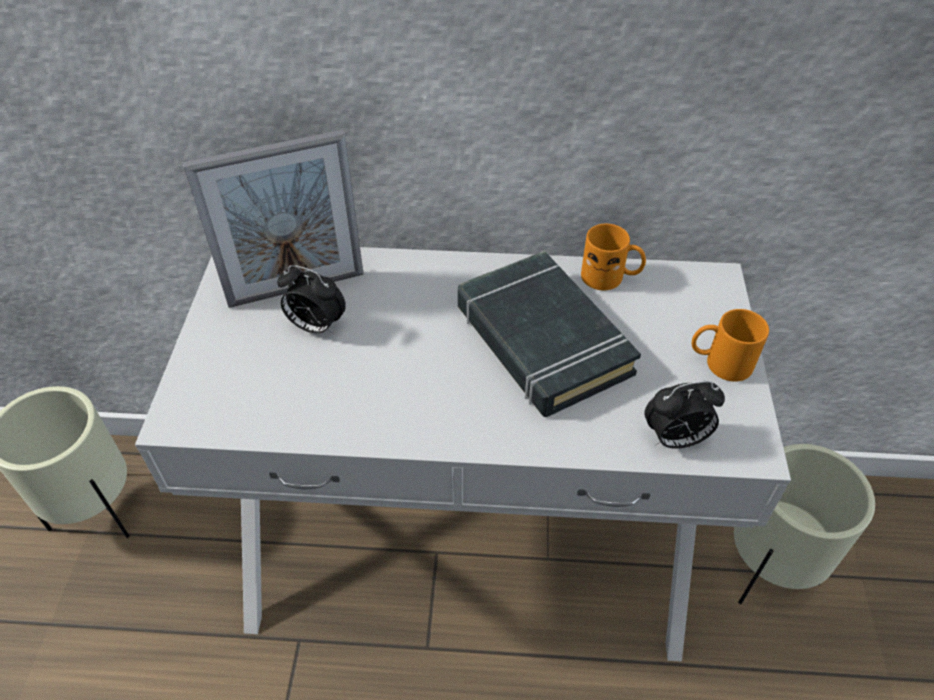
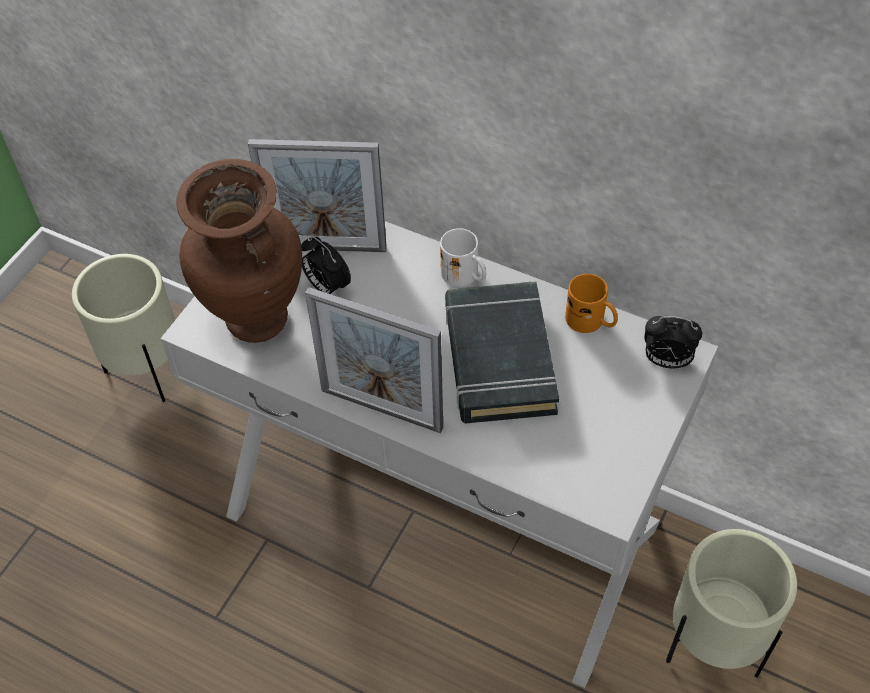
camera: 25 degrees right, 5 degrees up
(249, 388) = (255, 322): none -> brown vase
(445, 434) = (381, 409): none -> picture frame
(460, 273) = (465, 276): none -> white mug
(675, 439) = (556, 477): alarm clock -> alarm clock (666, 361)
(719, 363) = (635, 429): orange mug -> none

